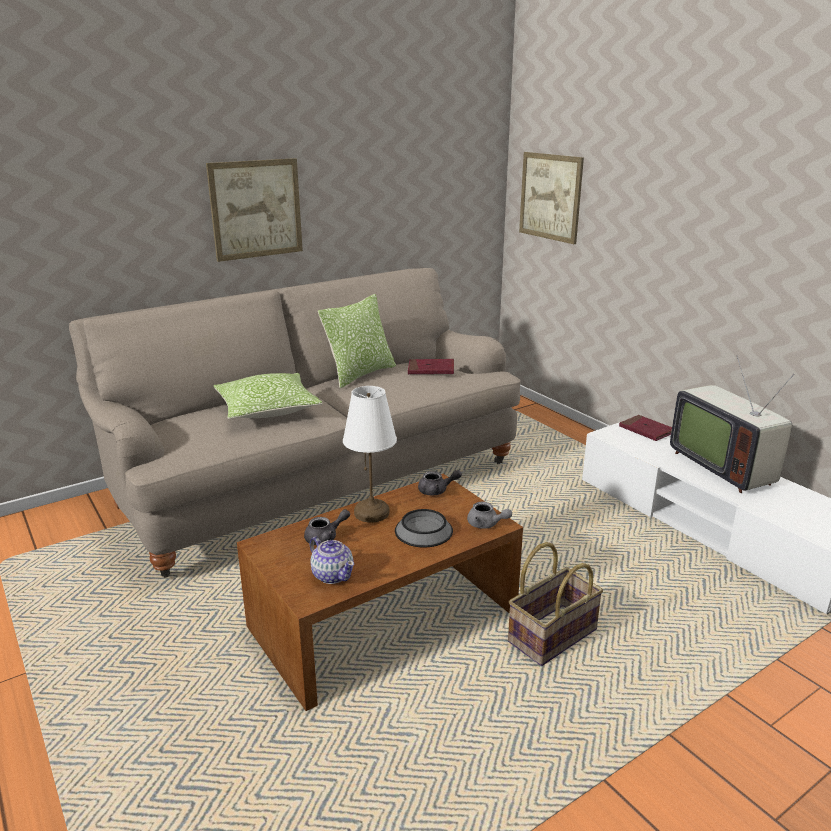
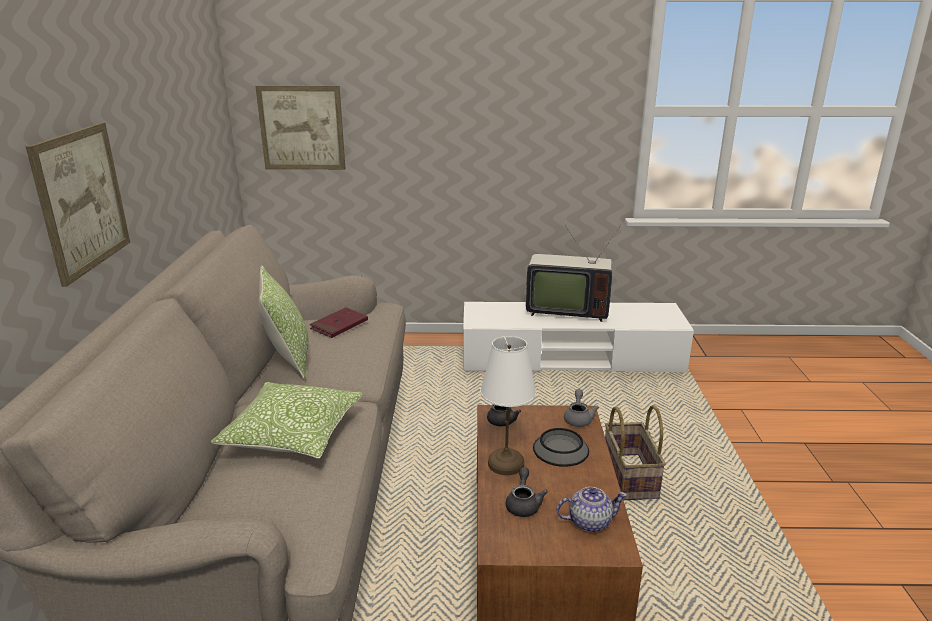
camera: 55 degrees left, 0 degrees up
(486, 524) = (578, 418): grey teapot -> grey teapot turned 60 degrees counterclockwise
(646, 430) = (489, 309): red book -> none

